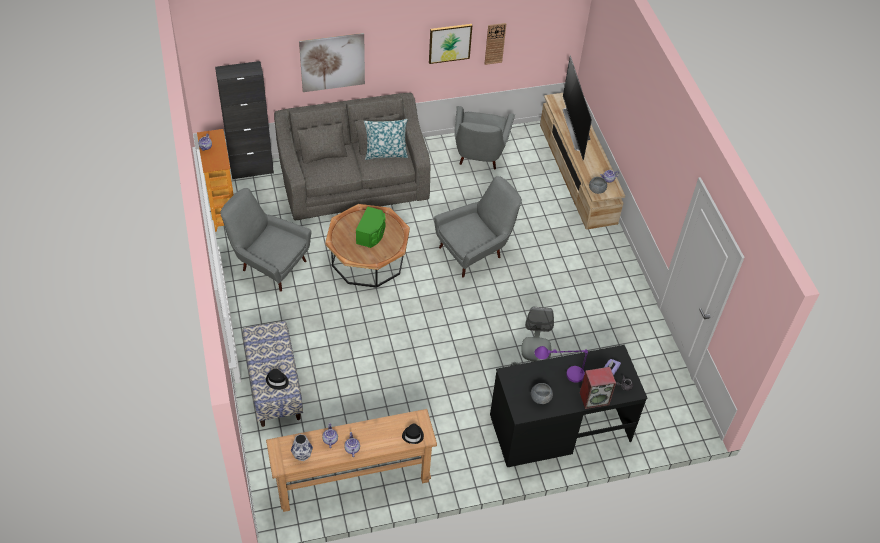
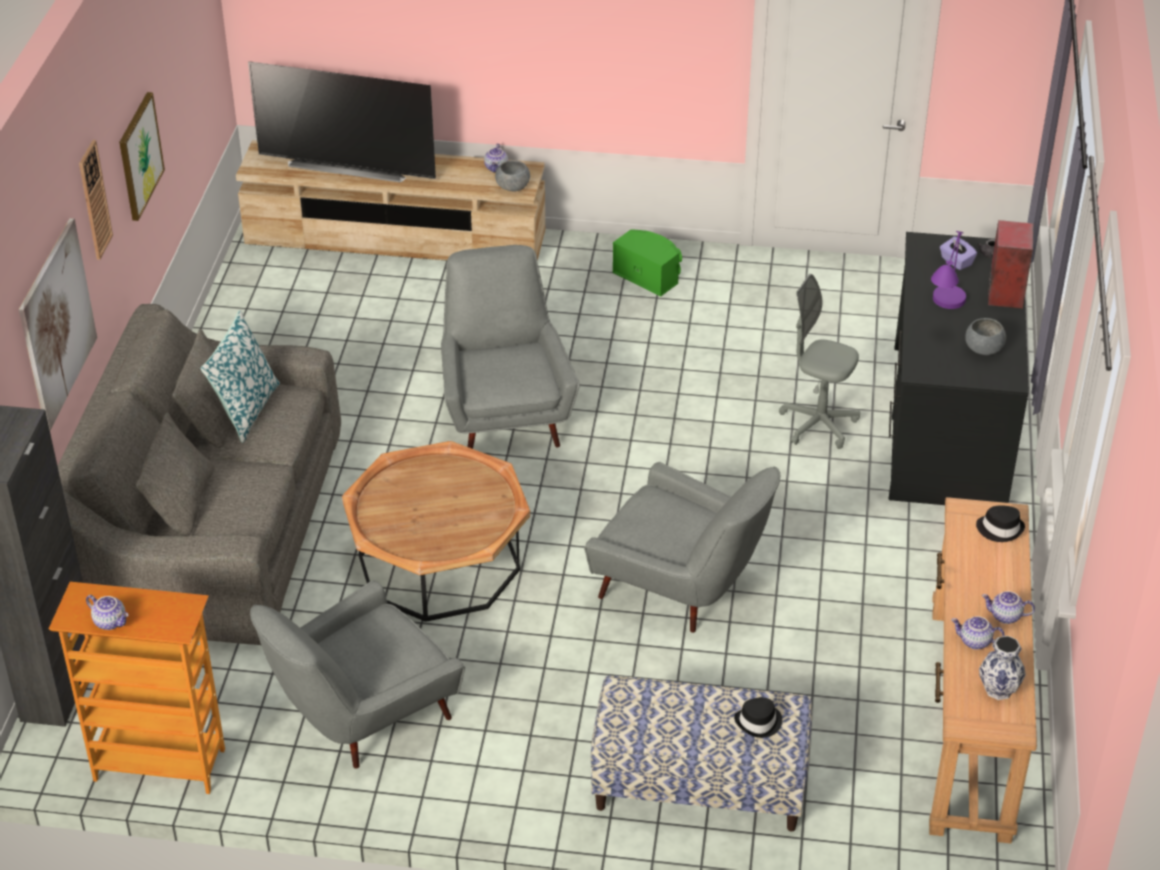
camera: 65 degrees left, 10 degrees down
(371, 234) = (434, 499): green speaker -> green speaker (648, 275)
(479, 155) = (266, 340): grey armchair -> grey armchair (681, 591)
(495, 43) = (171, 115): wall clock -> wall clock (94, 200)

